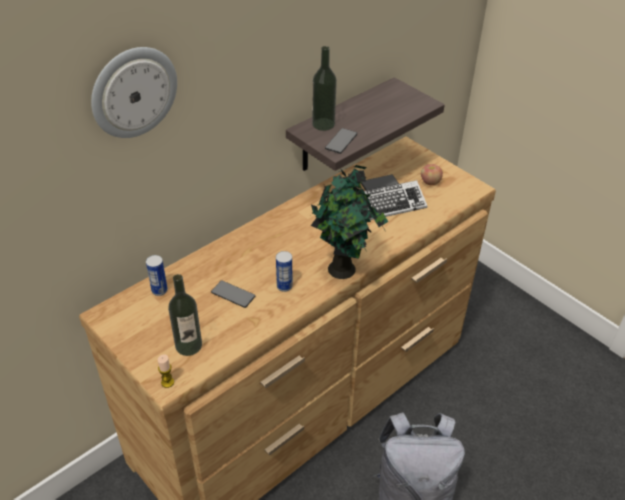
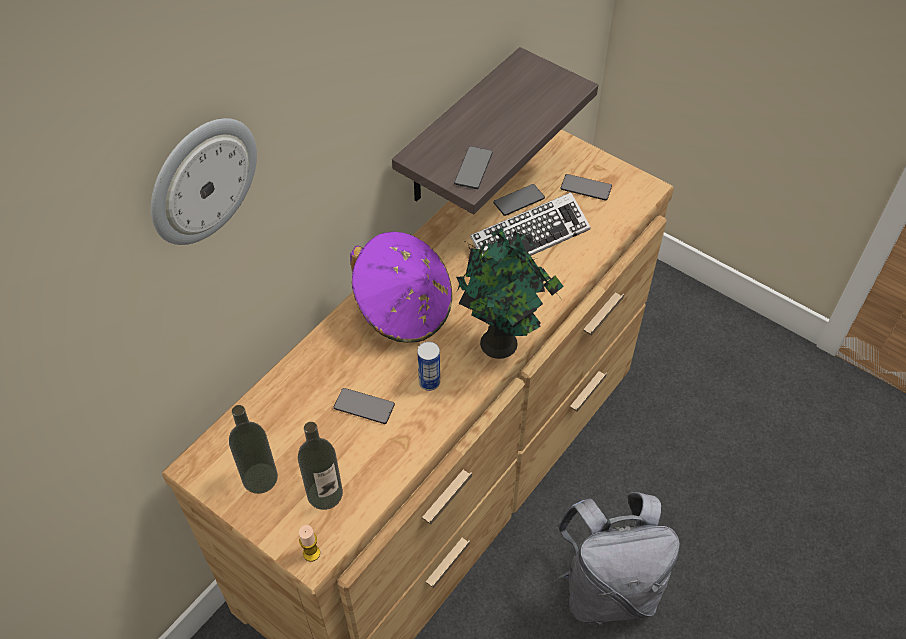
camera: 10 degrees left, 10 degrees up
(159, 290) = (262, 417): can -> none
(279, 238) = (404, 308): none -> purple hat
(323, 124) = (442, 142): bottle -> bottle (260, 478)
(430, 182) = (586, 188): apple -> phone

